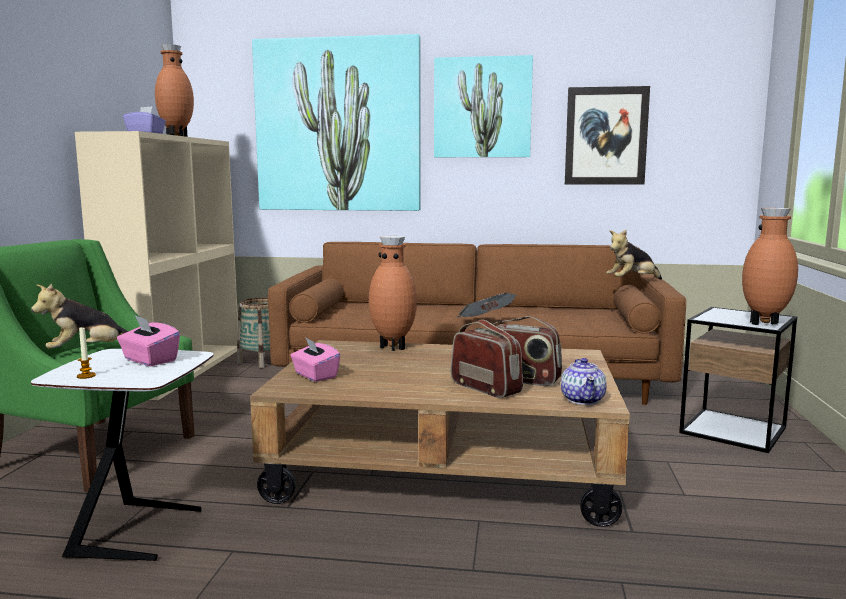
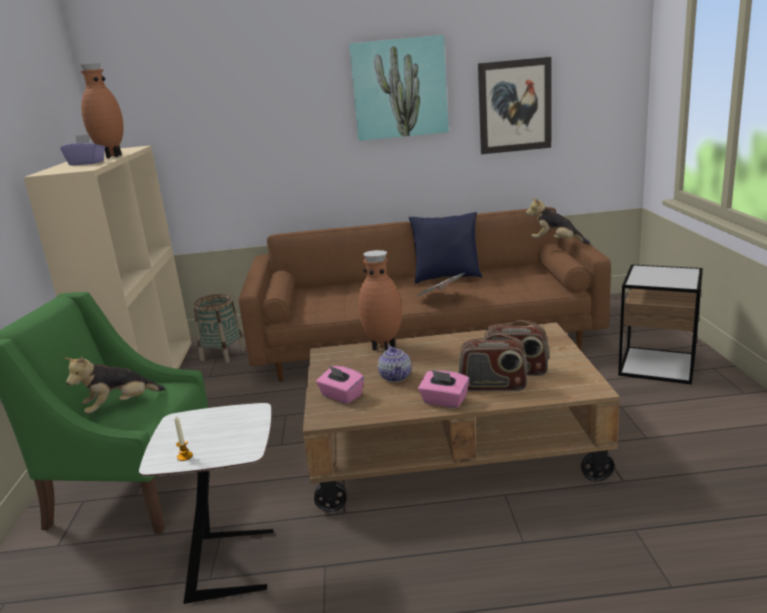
camera: 10 degrees left, 10 degrees up
(149, 360) = (222, 424): pink tissue box -> pink tissue box (444, 401)
(338, 126) = (260, 118): picture -> none
(486, 388) = (493, 386): radio -> radio turned 150 degrees clockwise
(507, 309) = (447, 277): none -> blue pillow
(583, 400) = (576, 387): teapot -> teapot (396, 376)
(632, 281) = (556, 243): plush toy -> plush toy turned 60 degrees clockwise
(765, 323) = (684, 282): brown vase -> none

